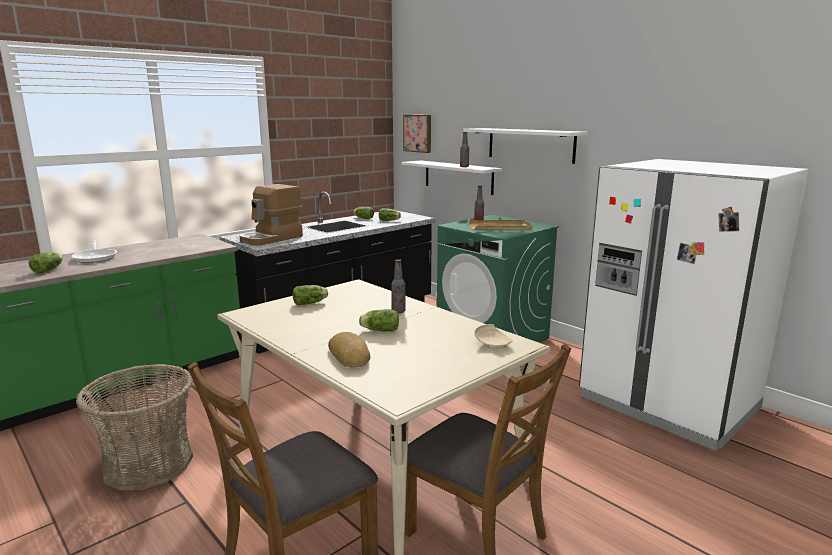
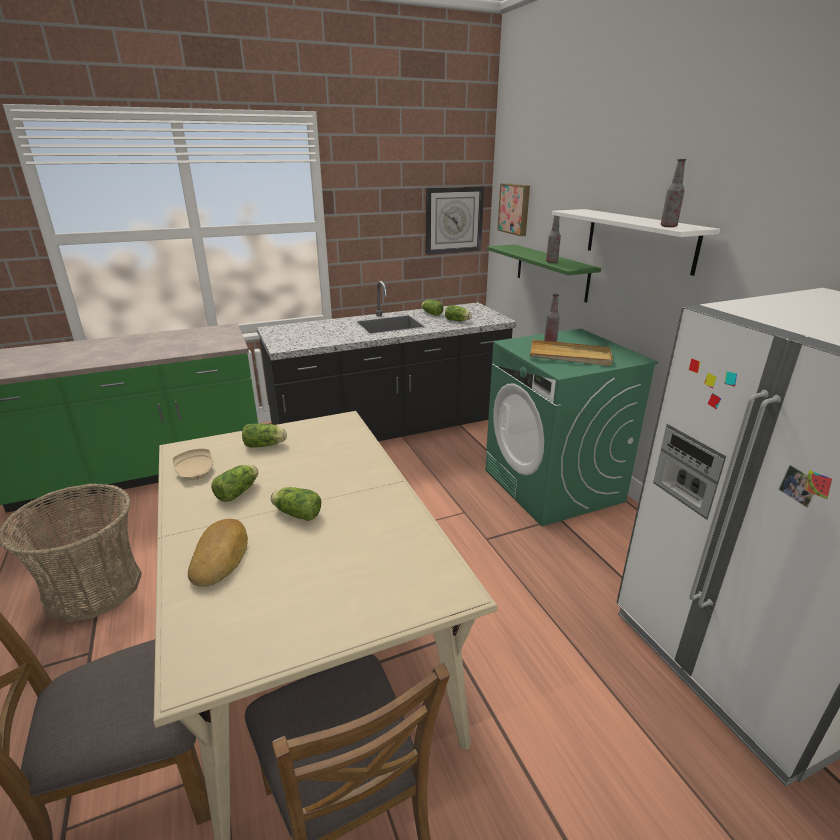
camera: 20 degrees right, 10 degrees up
(49, 269) = (47, 361): lettuce -> lettuce (239, 491)
(95, 257) = (104, 348): frying pan -> none
(271, 238) = (303, 337): coffee machine -> none
(367, 144) = (453, 220): none -> wall clock
(398, 311) = (349, 480): bottle -> bottle (668, 226)
(458, 177) = (551, 272): white shelf -> green shelf
(493, 344) = (415, 579): beige plate -> beige plate (196, 472)

